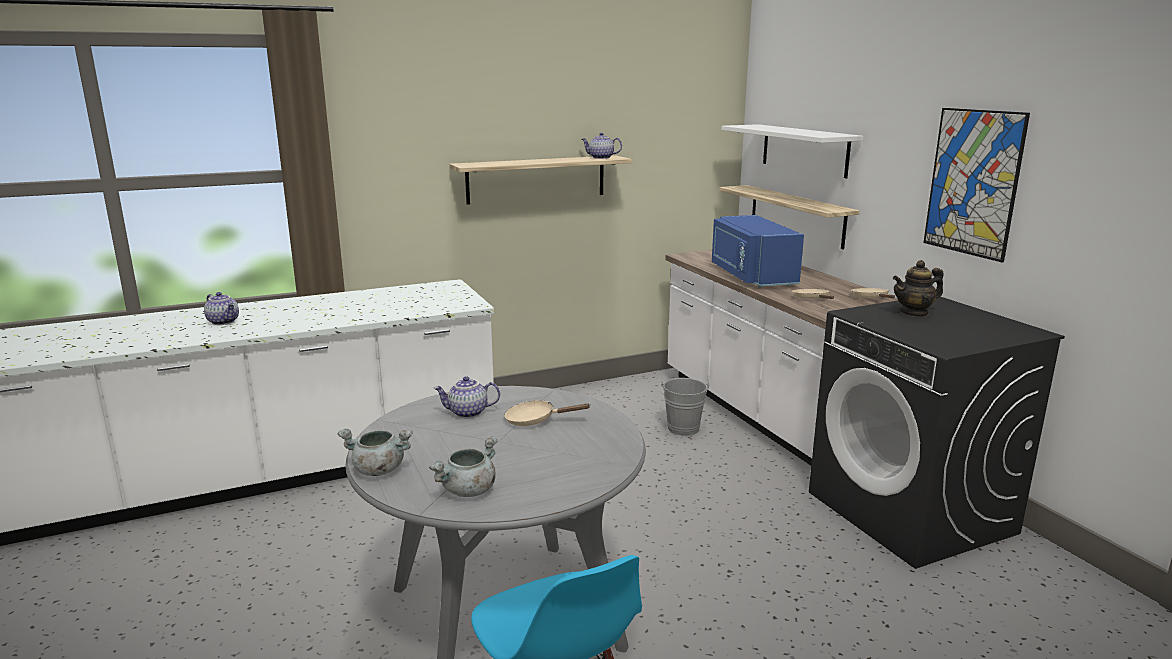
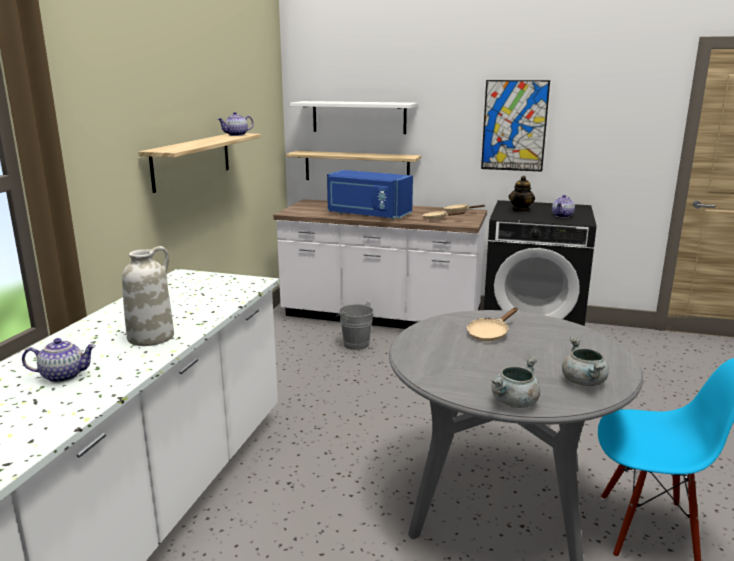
camera: 50 degrees left, 0 degrees up
(311, 317) = (151, 337): none -> white vase
(467, 413) = (446, 349): teapot -> teapot (562, 216)

